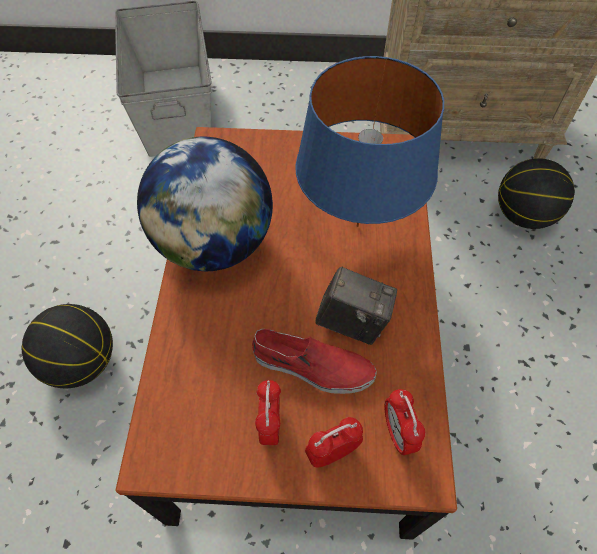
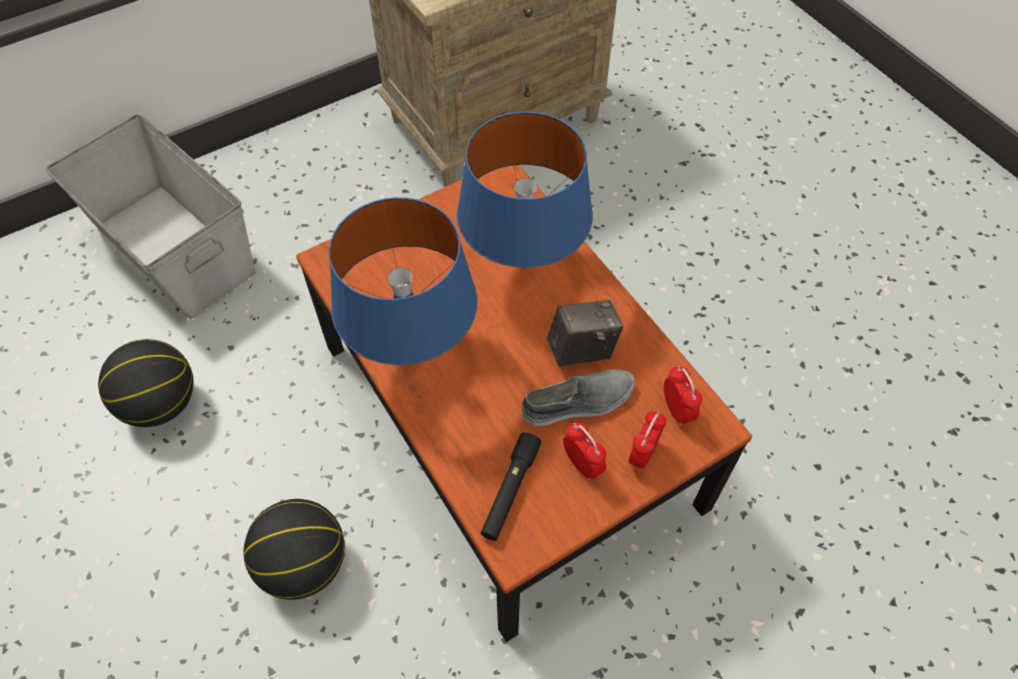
camera: 35 degrees left, 0 degrees up
(192, 405) = (510, 490): none -> black flashlight
(214, 244) = (413, 353): globe -> blue table lamp
(312, 366) = (579, 402): red shoe -> grey shoe
(397, 433) = (677, 410): alarm clock -> alarm clock turned 150 degrees counterclockwise
(522, 215) = (613, 182): basketball -> basketball (161, 403)

